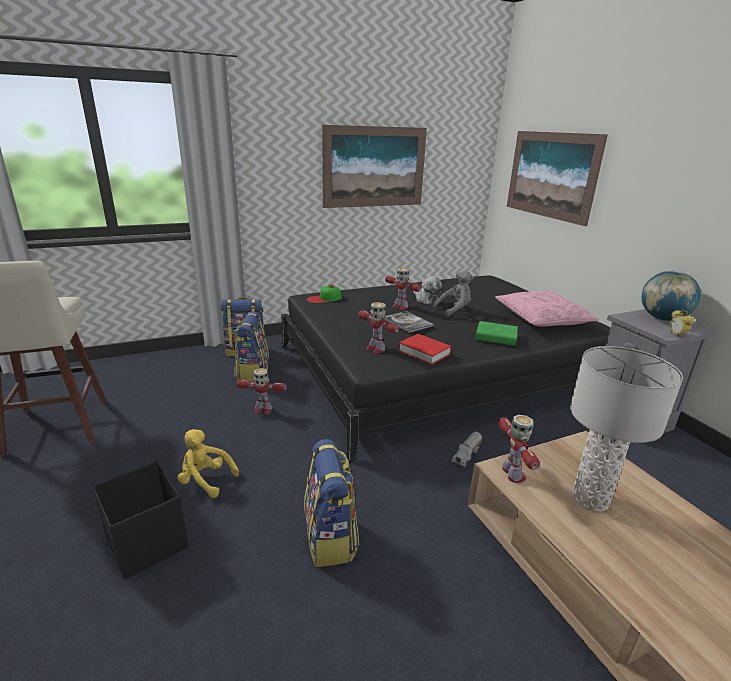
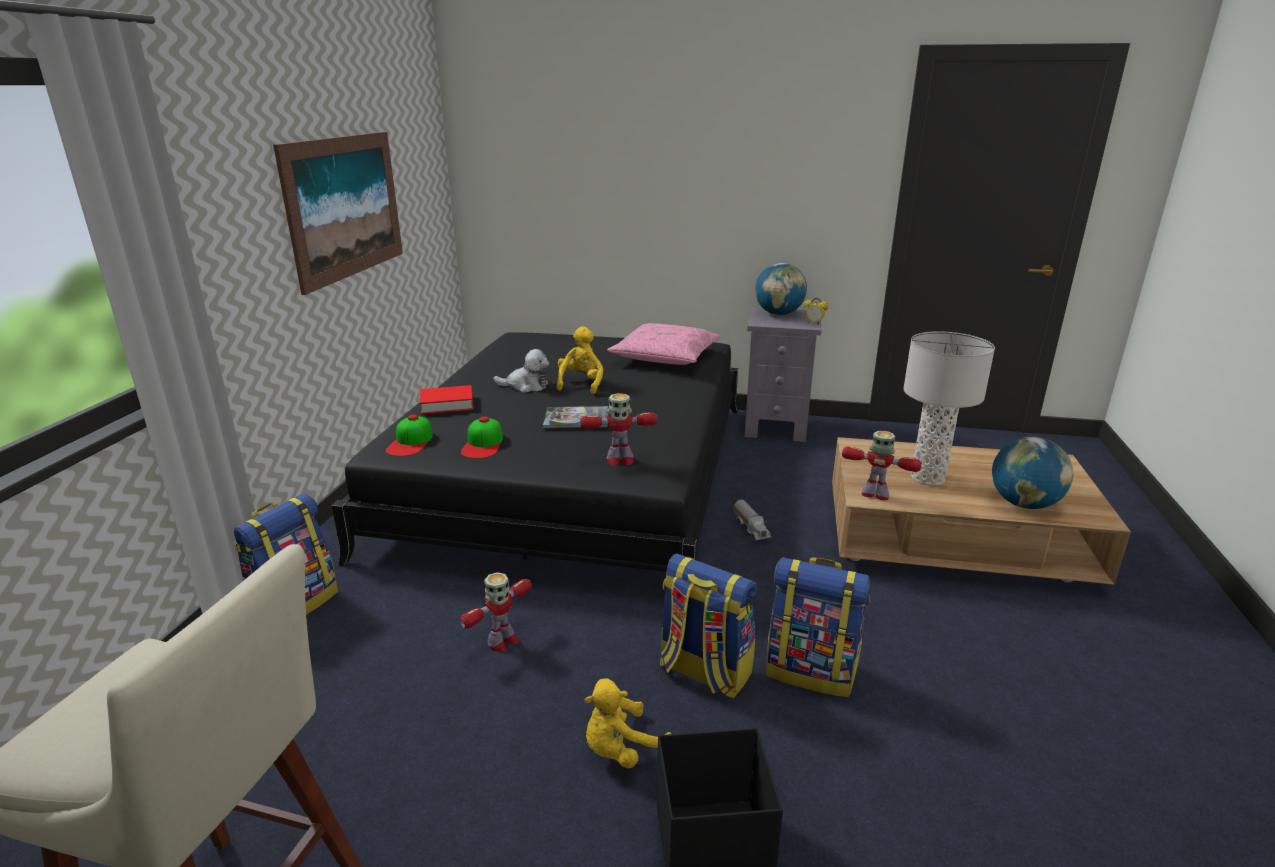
camera: 55 degrees left, 0 degrees up
(252, 373) = (382, 620): backpack -> backpack (703, 671)
(344, 312) = (483, 444): none -> cap
(400, 306) = (525, 406): toy robot -> none
(424, 352) = (663, 438): red book -> red book (447, 404)
(454, 310) = (581, 384): grey plush toy -> yellow plush toy
(496, 337) = (674, 392): green book -> none
(551, 175) = (567, 181): picture -> none
(639, 583) = (1024, 504): none -> globe

